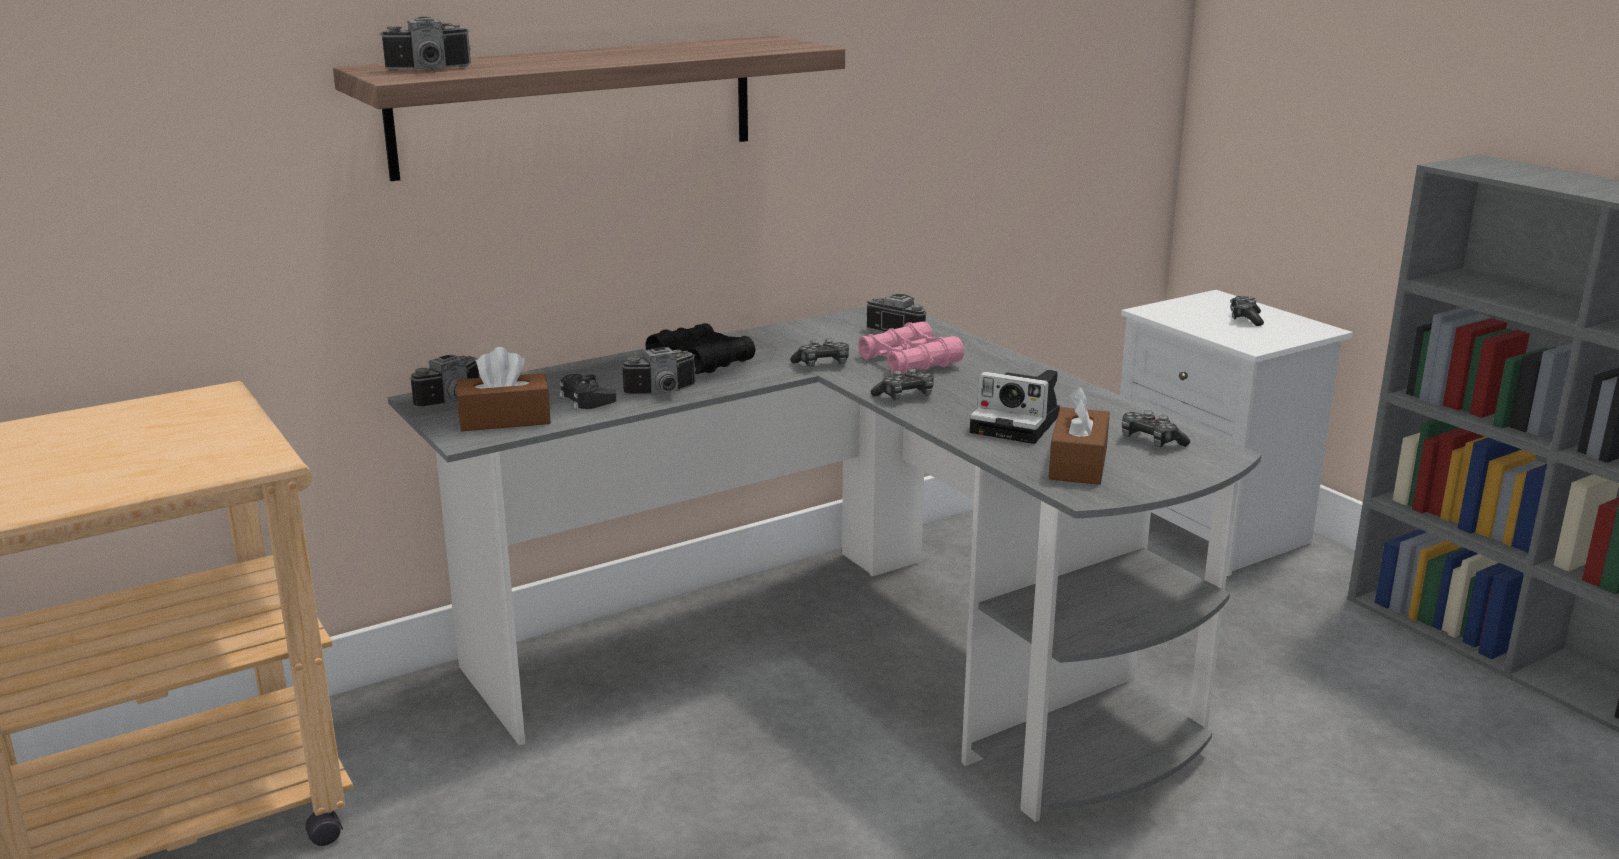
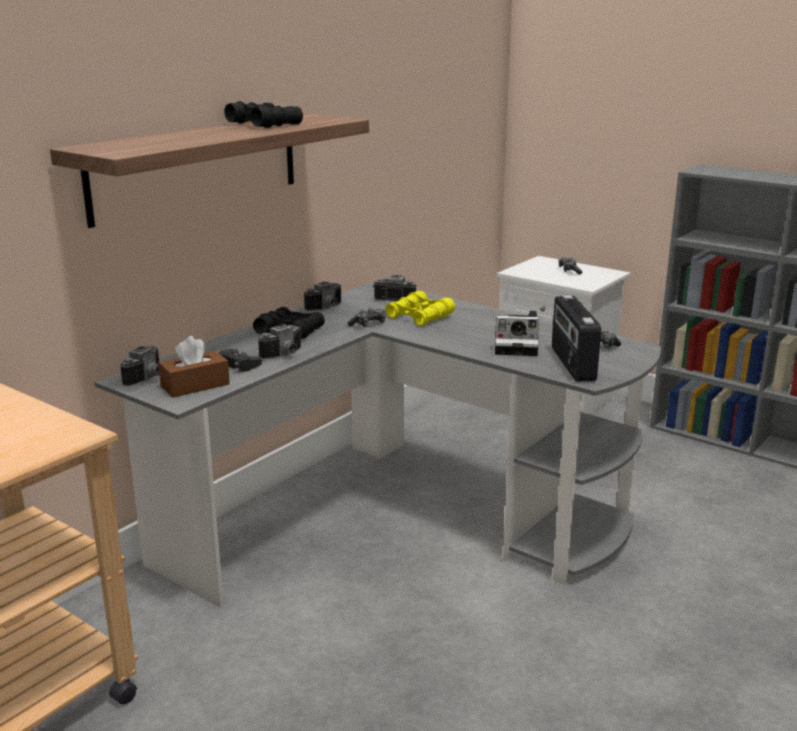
camera: 20 degrees left, 0 degrees up
(430, 70) = (129, 147): camera -> camera (327, 308)
(677, 48) = (264, 124): none -> black binoculars
(905, 396) = (437, 338): game controller -> none
(909, 362) = (419, 317): pink binoculars -> yellow binoculars
(1078, 464) = (571, 364): brown tissue box -> radio

